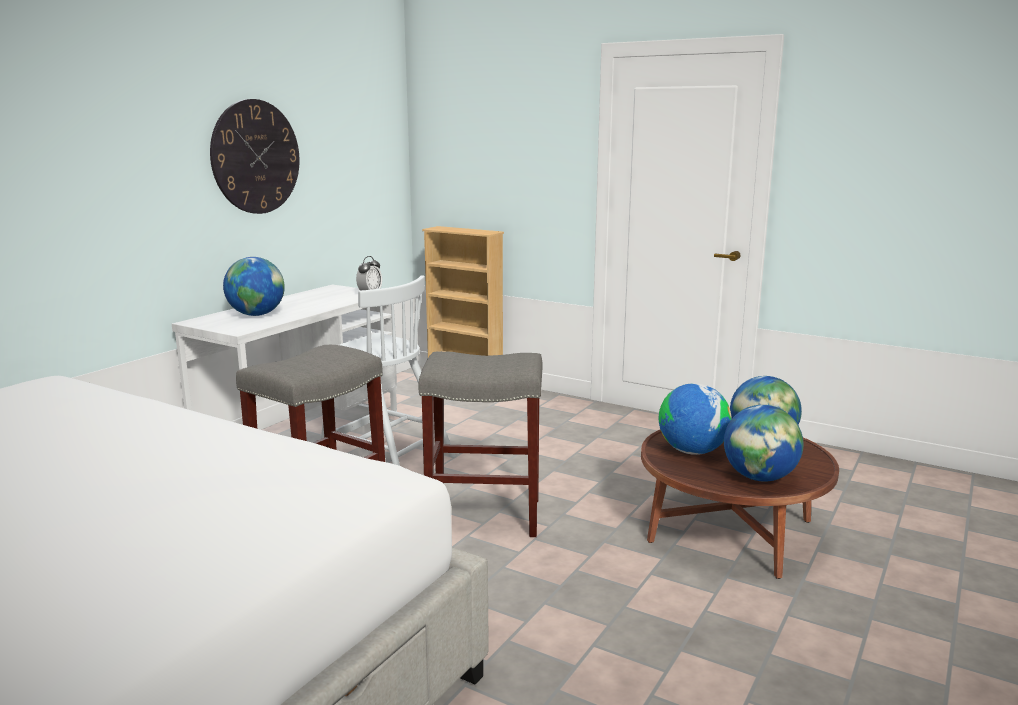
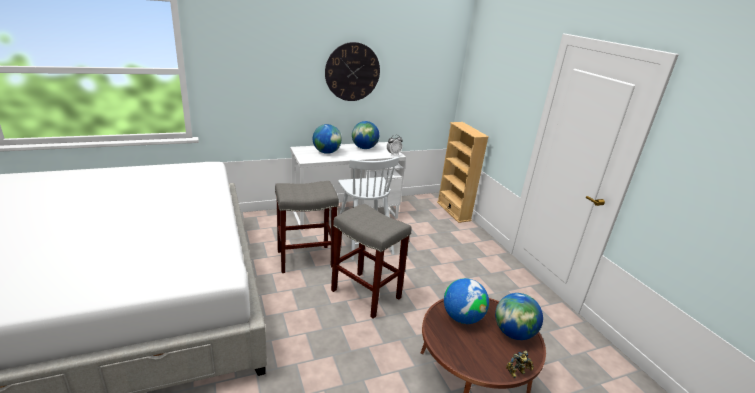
camera: 35 degrees right, 10 degrees up
(759, 478) = (473, 355): globe -> globe (364, 148)
(822, 470) = (517, 373): none -> toy robot

